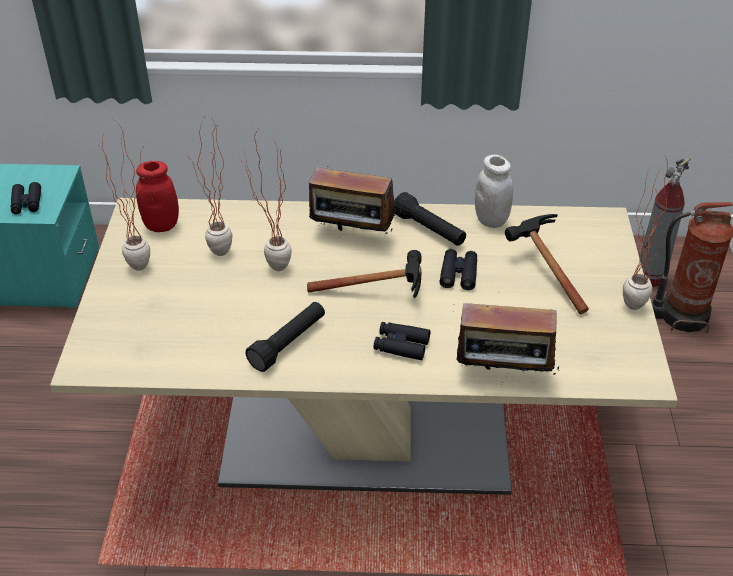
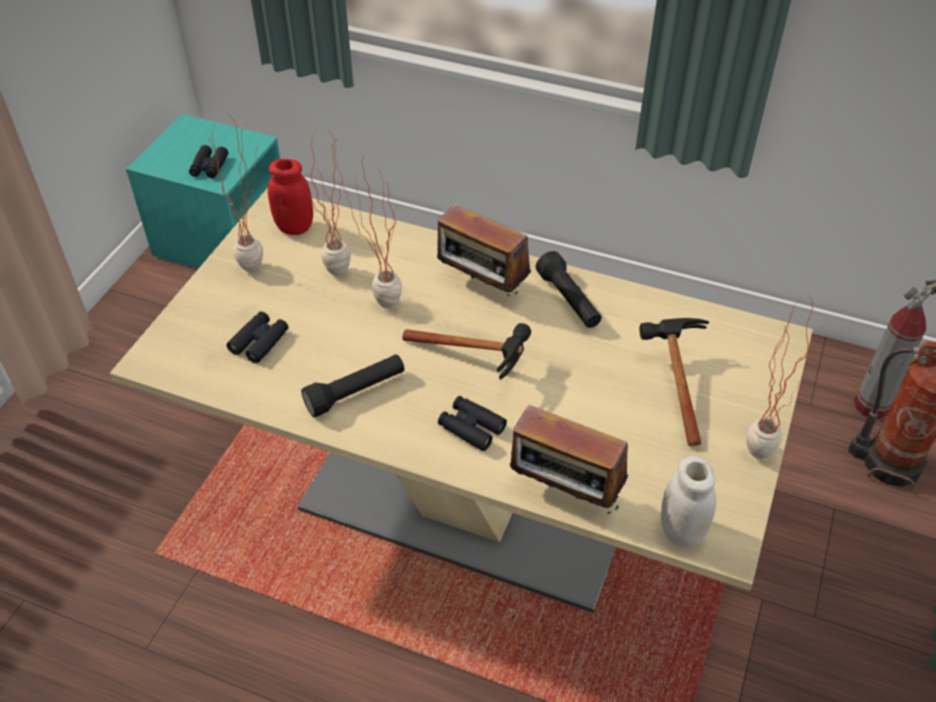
camera: 20 degrees right, 5 degrees up
(458, 274) = (575, 361): black binoculars -> black binoculars (259, 342)
(491, 220) = (644, 306): white jar -> white jar (681, 531)

